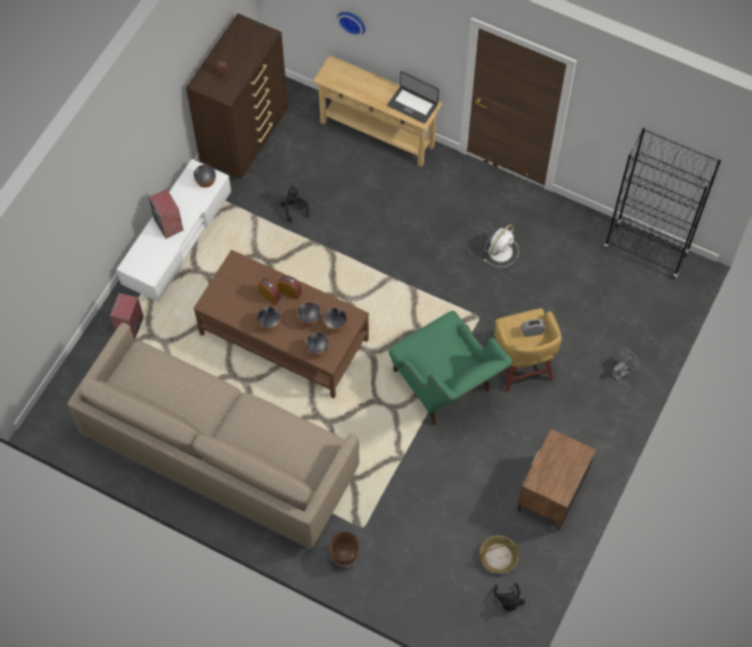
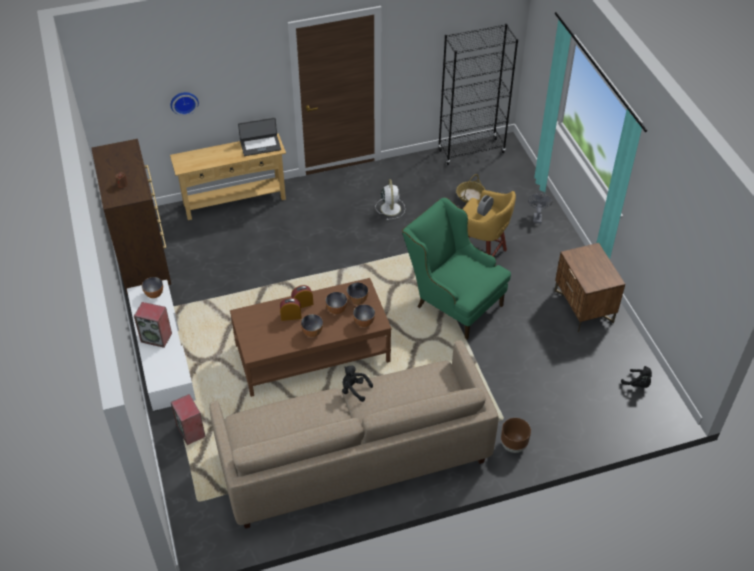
camera: 45 degrees left, 15 degrees down
(294, 209) = (228, 277): black plush toy -> black plush toy (354, 389)
(447, 389) = (452, 301): green armchair -> green armchair turned 150 degrees counterclockwise
(498, 557) = (601, 365): basket -> basket (470, 196)

